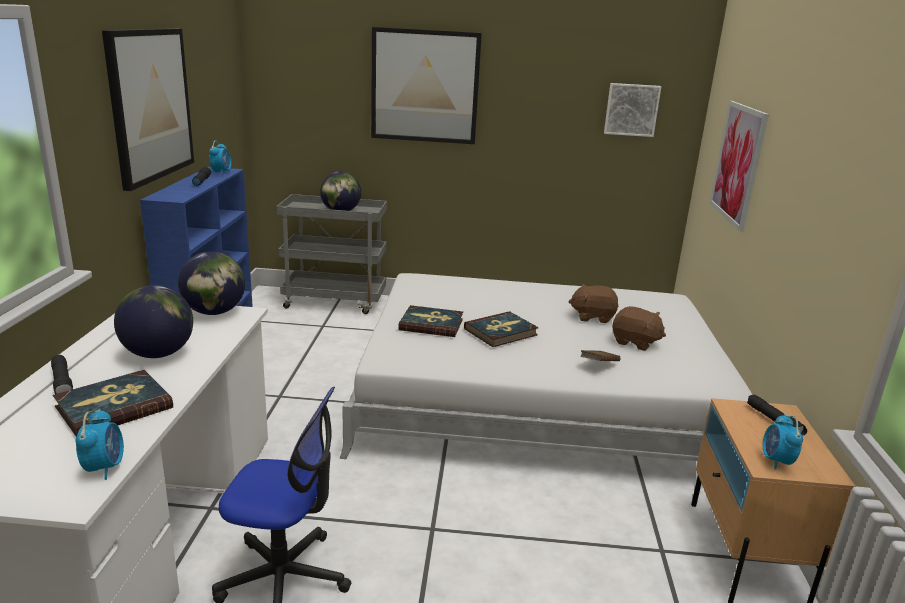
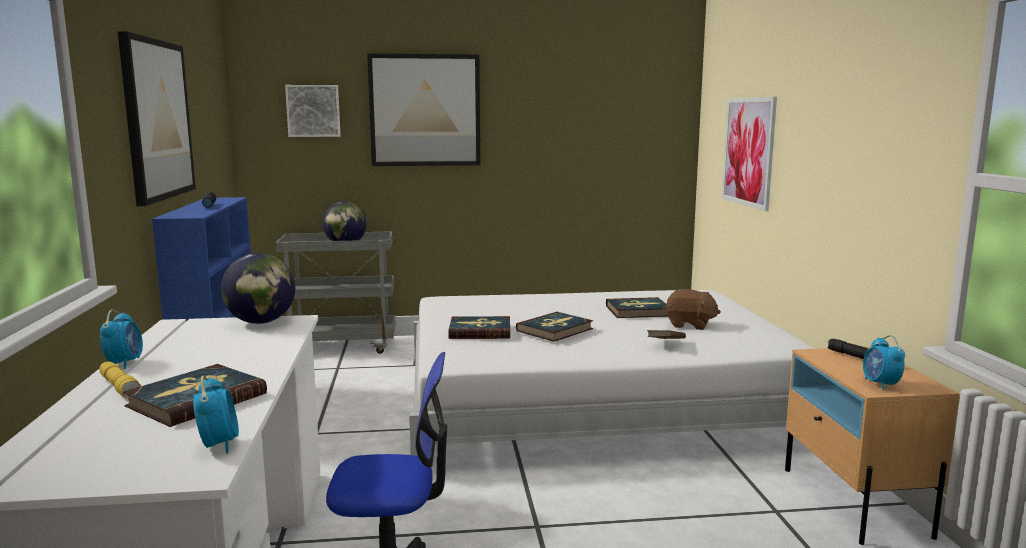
camera: 10 degrees left, 10 degrees down
(63, 382) = (121, 387): black flashlight -> yellow flashlight
(158, 354) = (219, 357): globe -> none
(221, 172) = (225, 200): alarm clock -> alarm clock (125, 363)
(592, 317) = (638, 311): brown plush toy -> book
(631, 109) = (630, 121): picture -> picture (313, 111)

